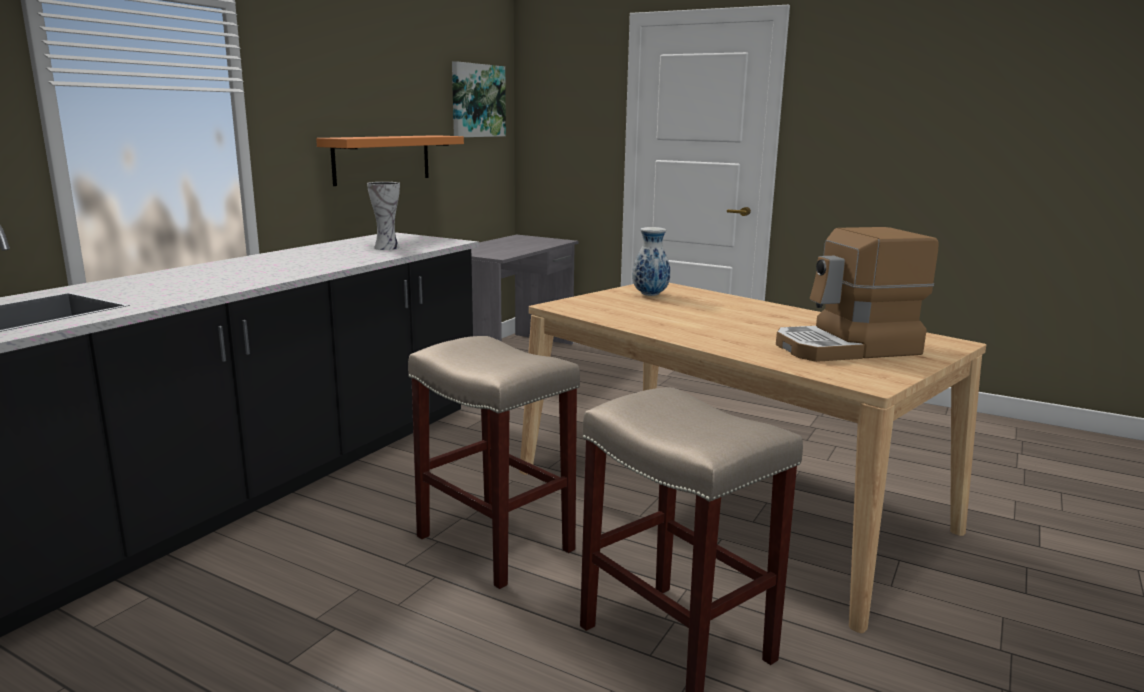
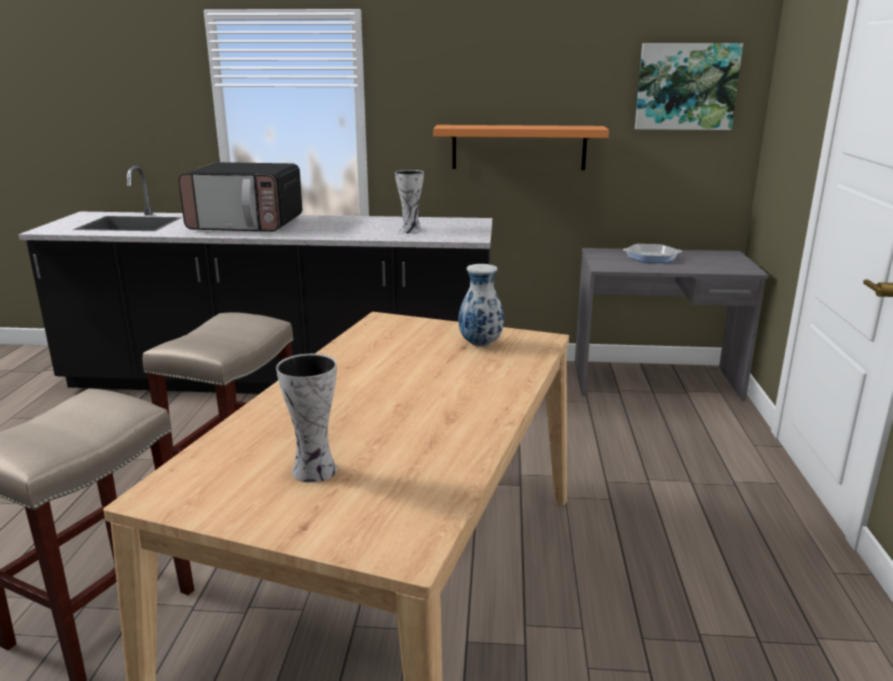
camera: 65 degrees right, 5 degrees up
(213, 277) = (247, 225): none -> microwave
(496, 246) = (651, 257): none -> frying pan
(847, 348) = (313, 471): coffee machine -> vase

